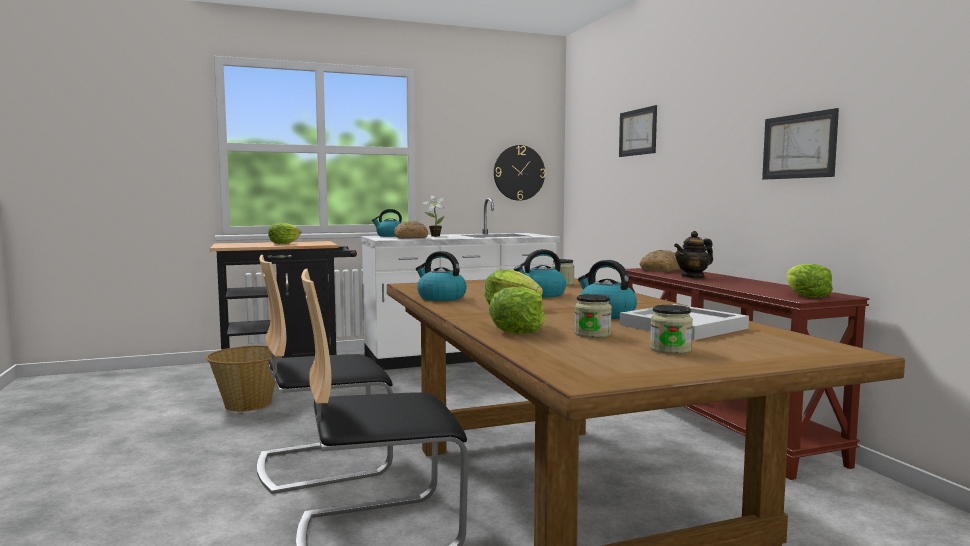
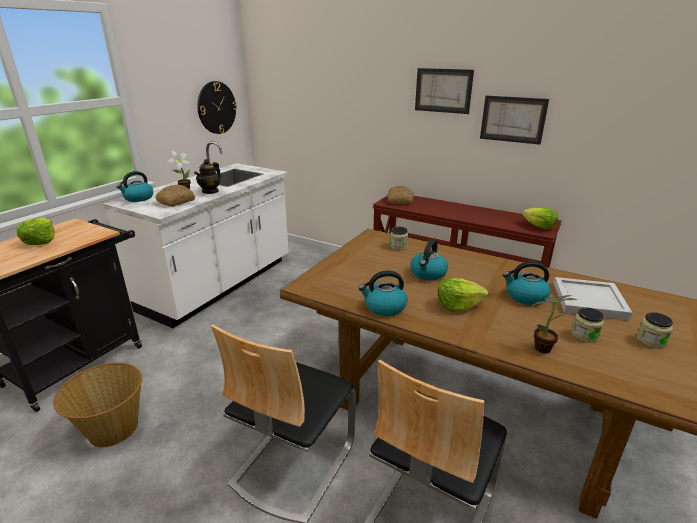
camera: 40 degrees left, 20 degrees up
(519, 330) = (545, 349): lettuce -> potted plant
(638, 132) = (345, 81): picture -> picture (443, 90)
(693, 277) = (438, 210): teapot -> teapot (210, 191)

